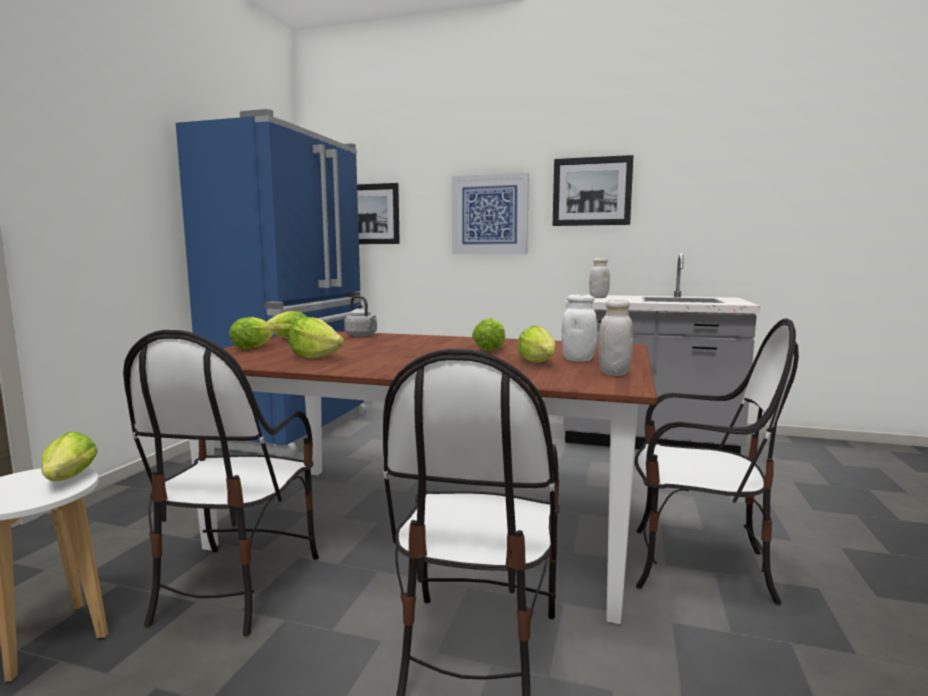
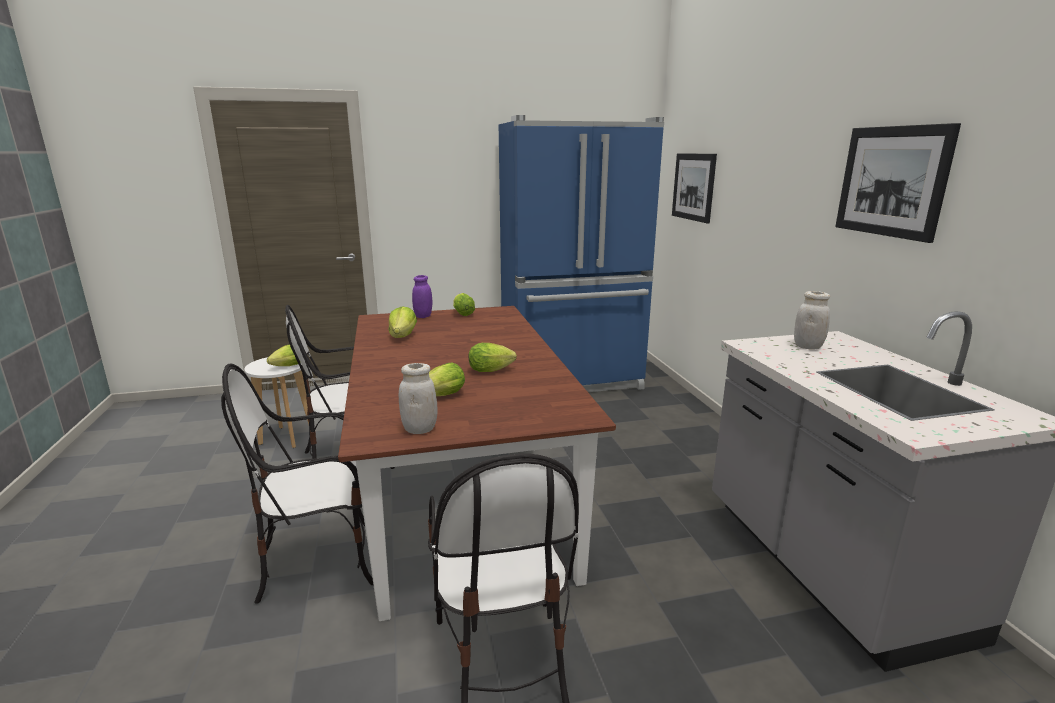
camera: 60 degrees right, 10 degrees up
(255, 347) = (423, 316): lettuce -> purple jar
(362, 335) = (507, 324): grey kettle -> none
(489, 215) = (780, 201): picture -> none
(578, 359) = (474, 407): white jar -> none

